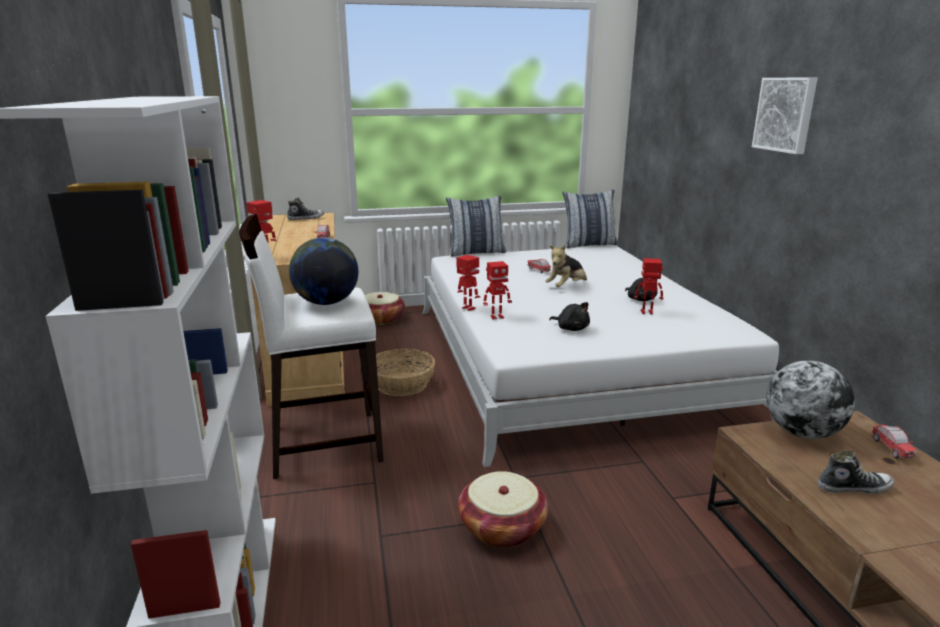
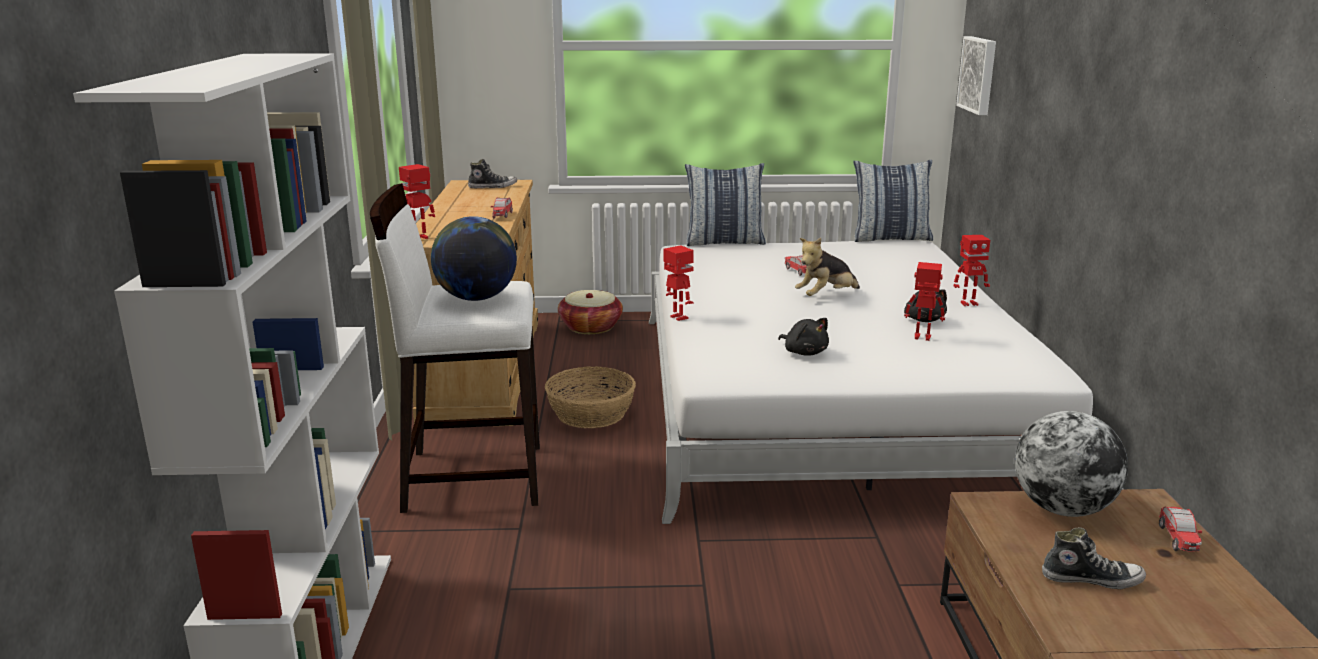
camera: 10 degrees right, 0 degrees up
(496, 317) = (711, 331): toy robot -> toy robot (968, 303)
(502, 527) = (660, 596): basket -> none
(786, 114) = (1125, 68): picture -> picture (979, 74)

